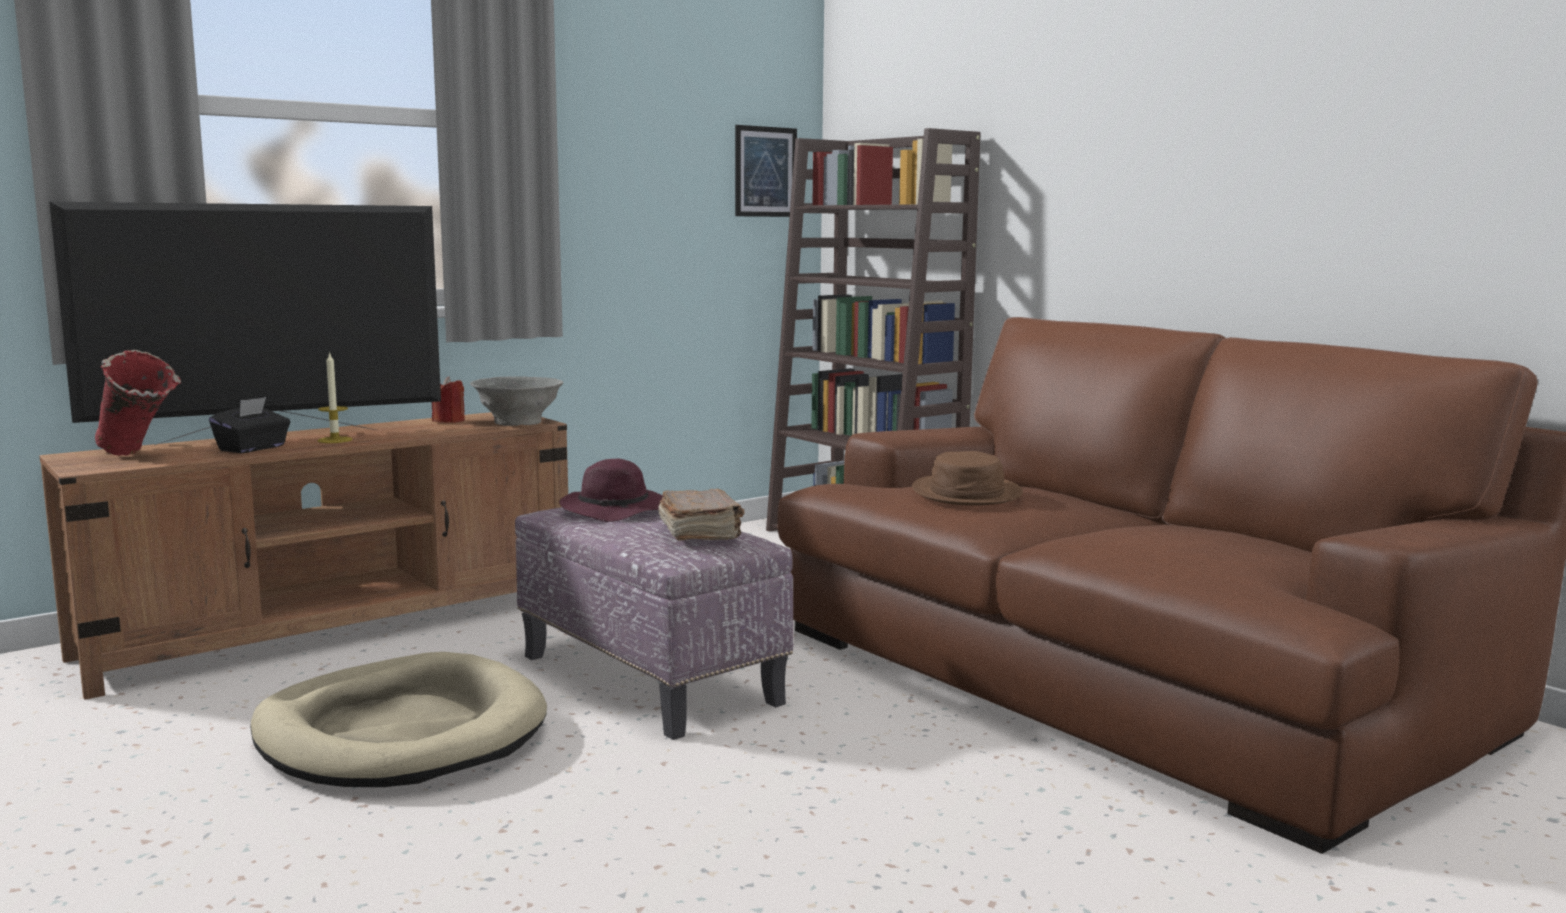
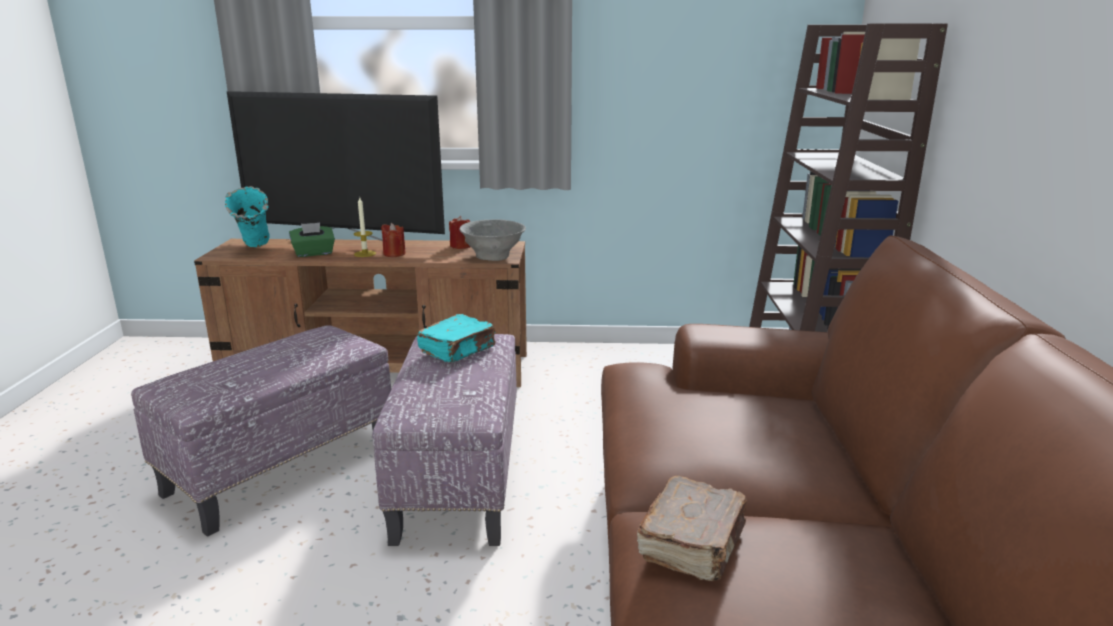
camera: 40 degrees right, 10 degrees up
(138, 457) = (255, 250): red vase -> turquoise vase
(252, 448) = (314, 253): black tissue box -> green tissue box
(379, 435) = (394, 254): none -> red candle
(401, 733) = (281, 467): beige dog bed -> ottoman
(615, 510) = (458, 350): purple hat -> turquoise book
(700, 533) = (456, 394): brown book -> brown book (693, 544)
(765, 172) = (790, 54): picture -> none
(967, 493) = (700, 420): brown hat -> none

